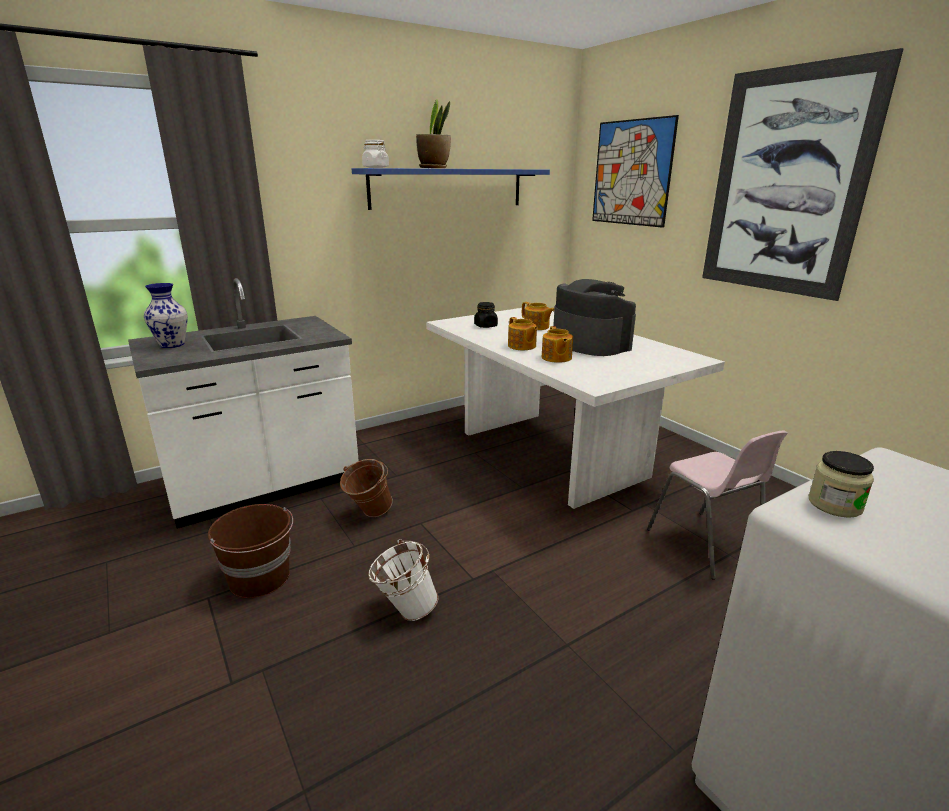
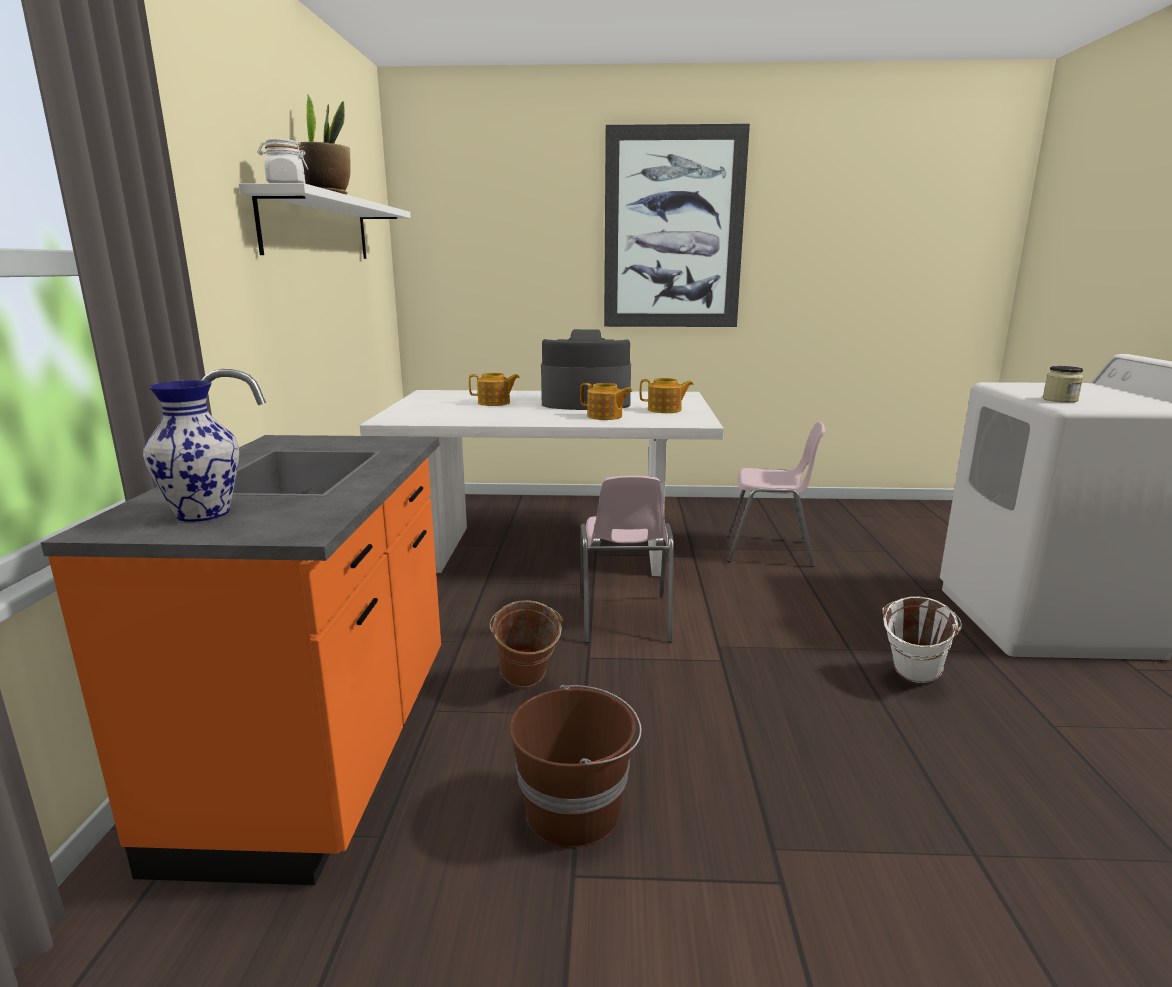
camera: 55 degrees left, 5 degrees down
(265, 488) = (324, 754): white counter -> orange counter
(404, 610) = (739, 714): white bucket -> white bucket (911, 679)
(448, 188) = (318, 229): blue shelf -> white shelf
(485, 326) = (444, 413): black jar -> none
(486, 517) = (624, 619): none -> pink chair
(522, 346) = (546, 417): teapot -> teapot (665, 410)
(631, 173) = (488, 221): picture -> none

